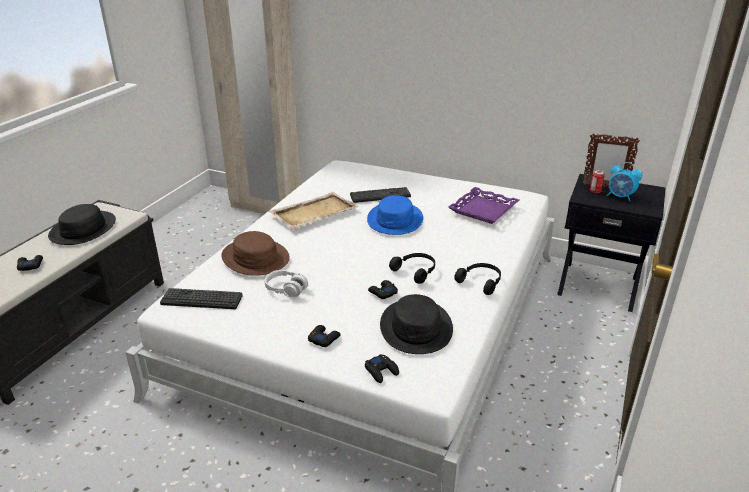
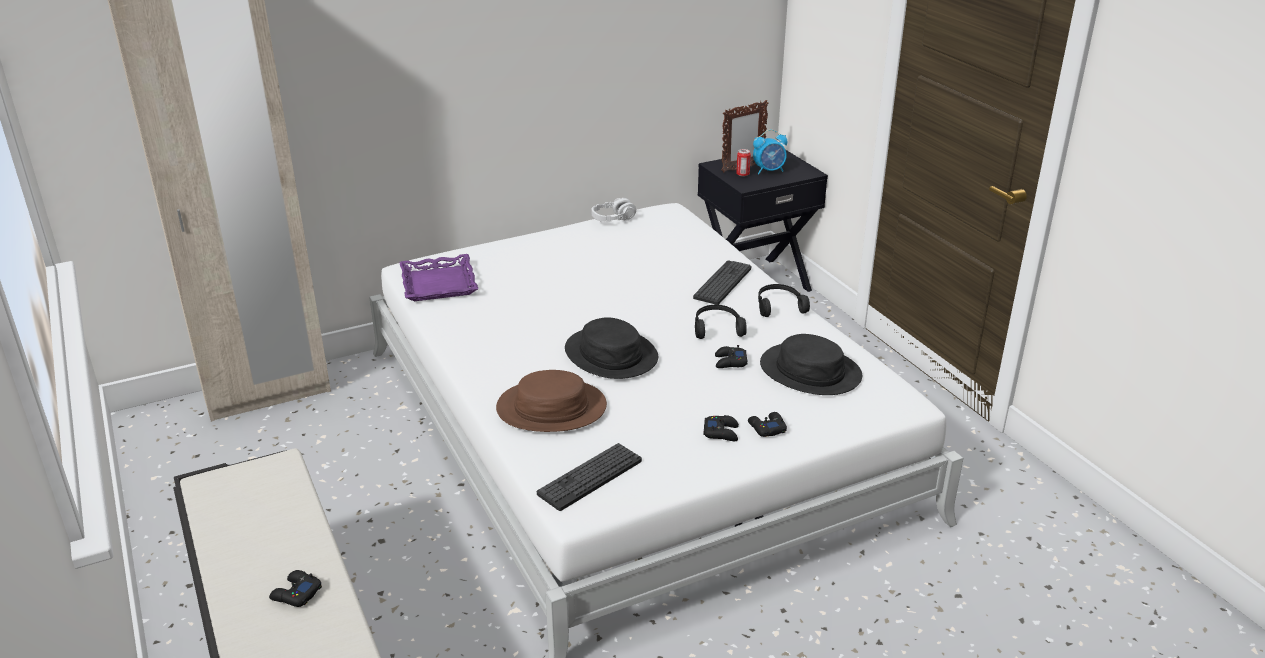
camera: 50 degrees left, 0 degrees up
(83, 229) = (256, 515): black hat -> black hat (611, 354)
(286, 289) = (646, 413): grey headphones -> grey headphones (613, 218)
(313, 213) = (505, 332): beige tray -> none
(380, 195) = (533, 278): keyboard -> keyboard (722, 283)
(381, 371) = (855, 418): black game controller -> black game controller (721, 432)
(395, 220) = (602, 293): blue hat -> none
(483, 209) = (661, 241): purple tray -> purple tray (438, 284)

